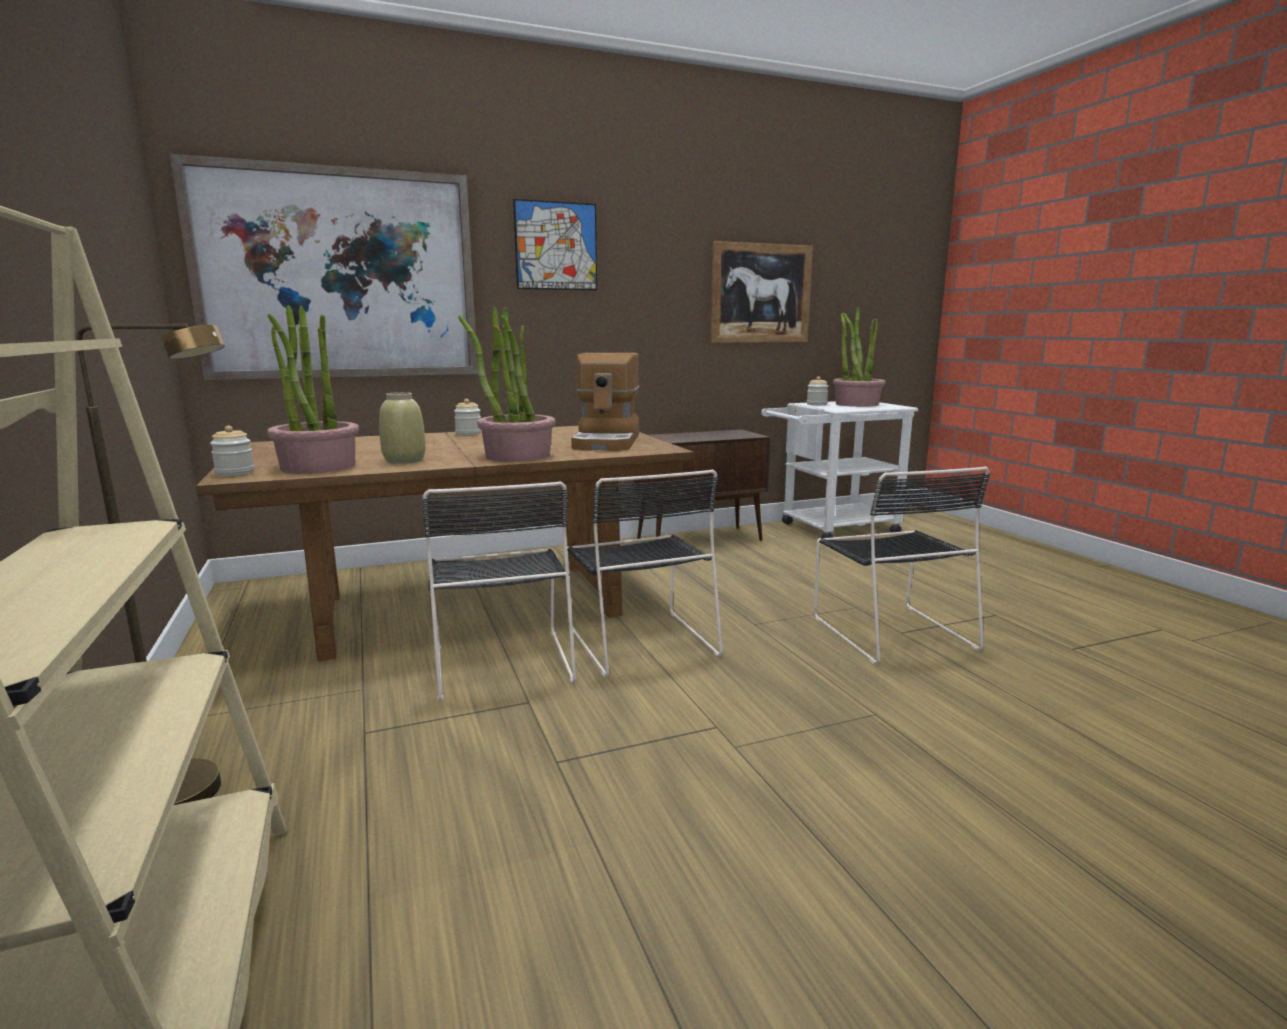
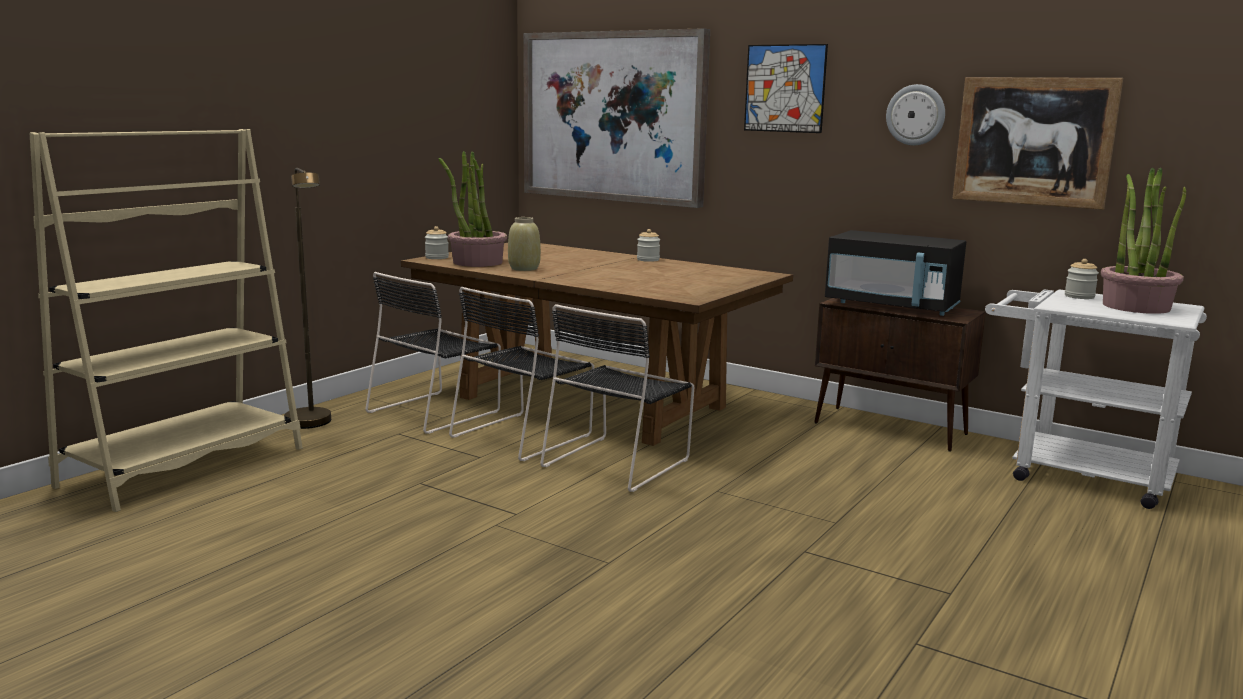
camera: 55 degrees right, 0 degrees up
(517, 456) = (586, 280): potted plant -> none
(608, 442) = (688, 285): coffee machine -> none
(676, 273) = (915, 115): none -> wall clock
(697, 436) = (892, 306): none -> black microwave
(890, 631) = (800, 546): black chair -> black chair (437, 411)

